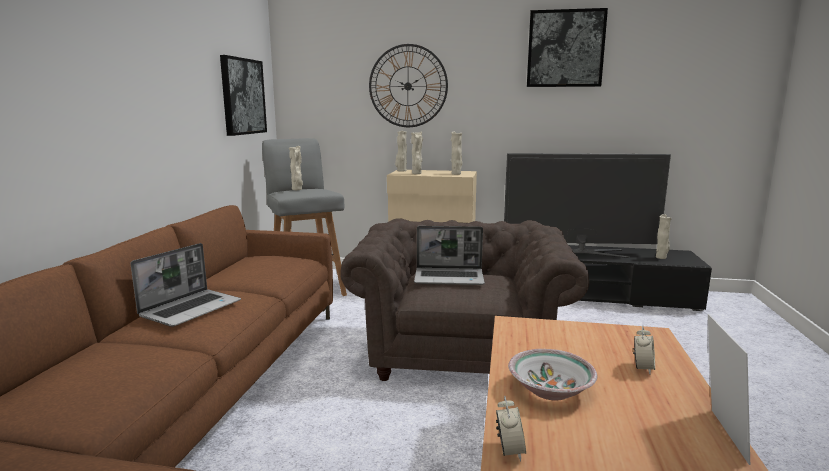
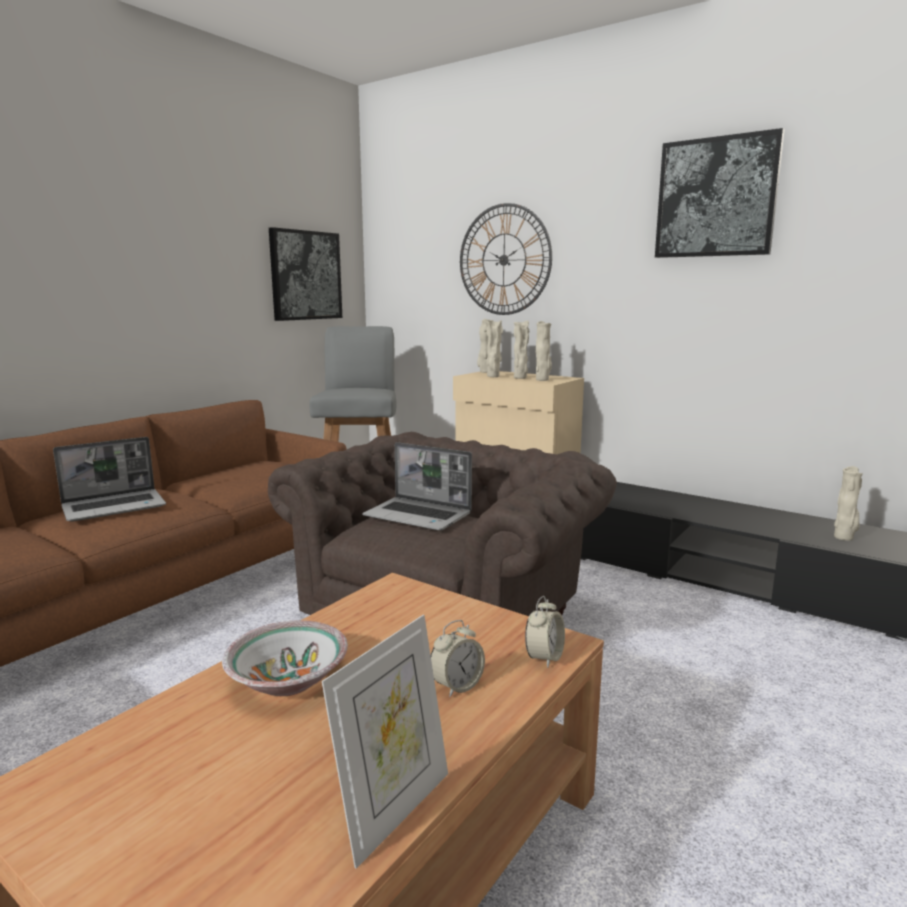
camera: 25 degrees right, 0 degrees up
(297, 189) = (347, 387): beige vase -> beige vase (520, 378)
(509, 451) = (115, 737): alarm clock -> alarm clock (544, 657)
(580, 253) = (712, 512): television -> none

